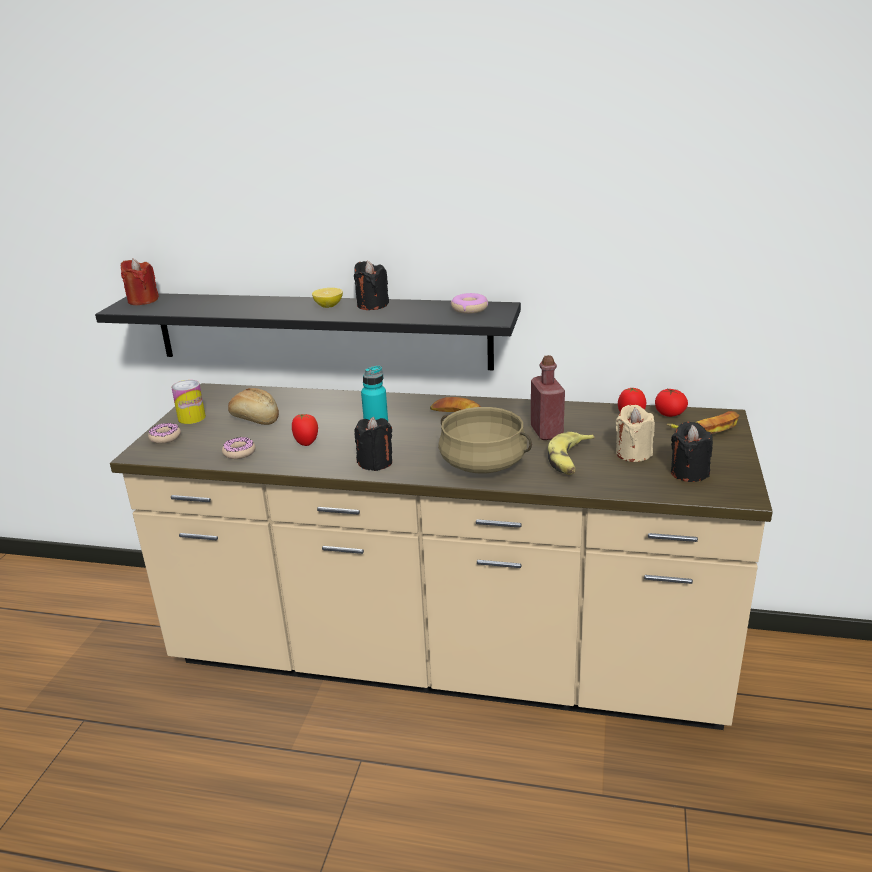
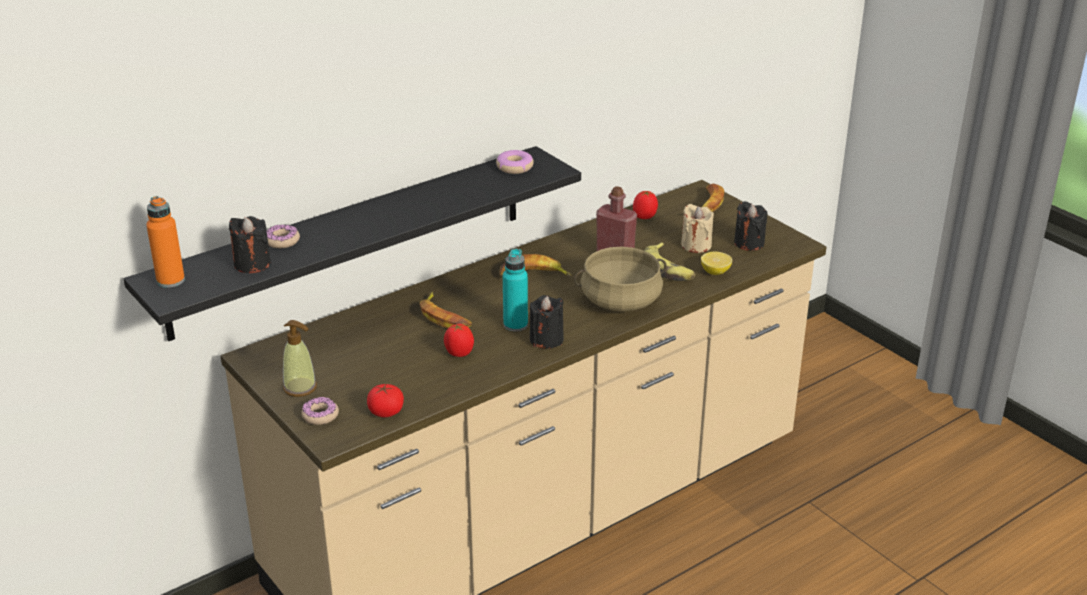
camera: 50 degrees left, 5 degrees up
(143, 300) = (170, 280): red candle -> orange bottle
(191, 418) = (300, 388): can -> soap dispenser
(239, 453) = (421, 390): donut -> donut (282, 241)
(255, 419) = (364, 358): bread -> none
(328, 306) = (388, 210): lemon -> lemon (715, 272)
(347, 417) = (444, 317): none -> banana
(372, 305) = (425, 194): black candle -> black candle (252, 264)
(669, 414) = (665, 204): tomato -> tomato (386, 412)

